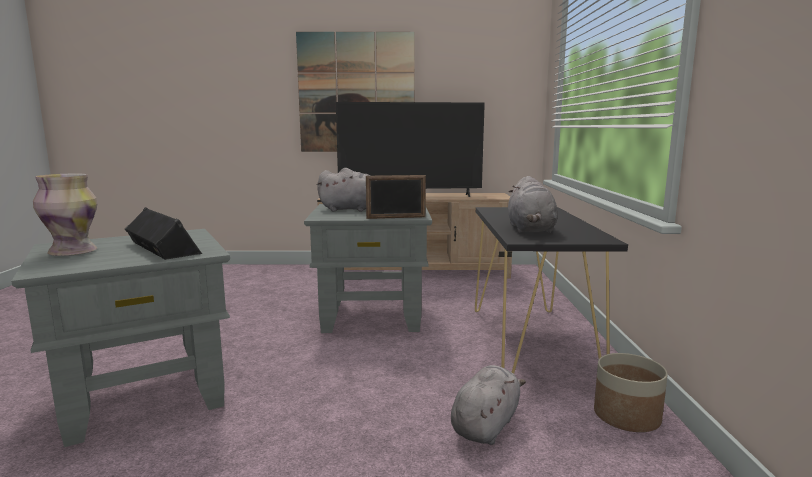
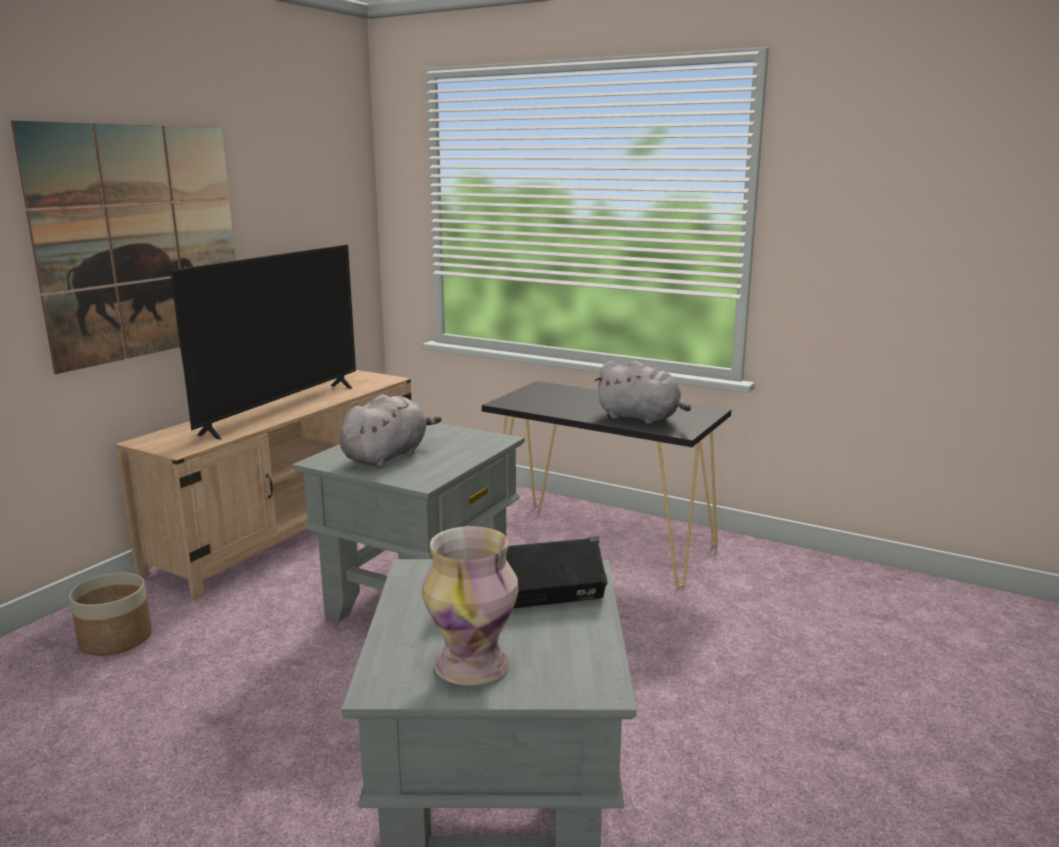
camera: 60 degrees left, 5 degrees up
(396, 217) = (486, 448): picture frame -> none
(486, 425) = (739, 618): grey plush toy -> none
(627, 416) = (763, 558): planter -> planter (116, 640)

